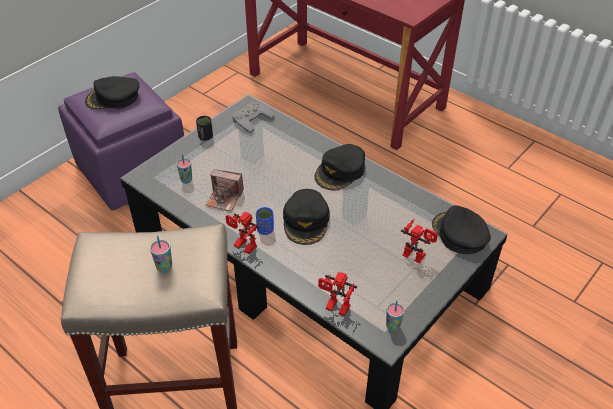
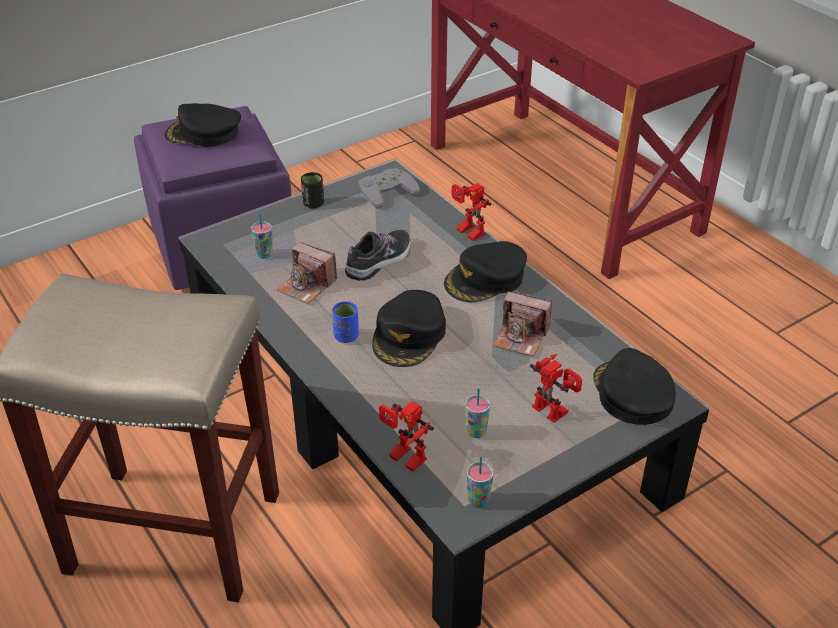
camera: 15 degrees right, 5 degrees down
(164, 267) = (147, 335): cup -> cup (476, 432)
(242, 247) = (305, 352): toy robot -> toy robot (466, 232)
(266, 171) = (379, 261): none -> shoe
(378, 208) = (521, 337): none -> camera

